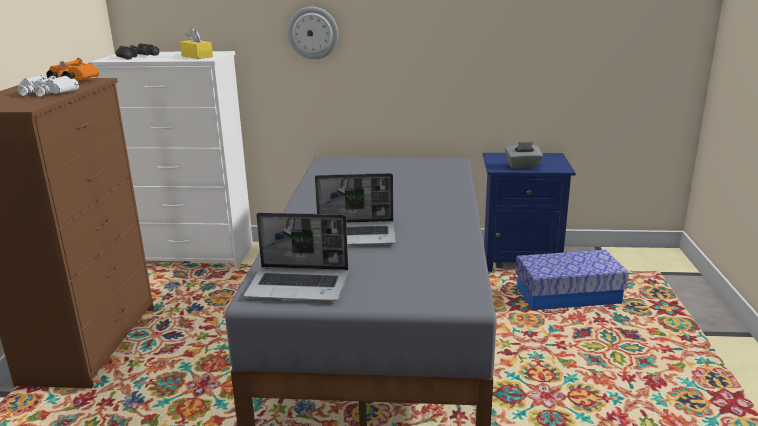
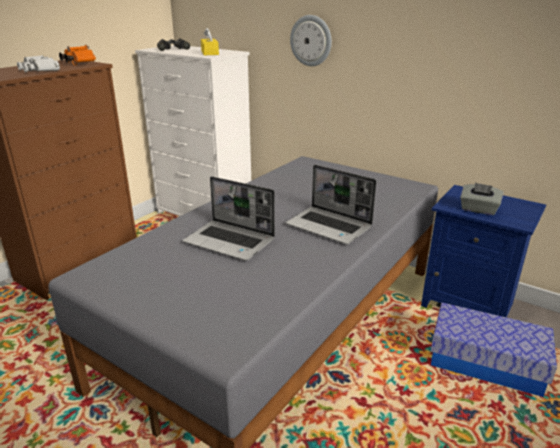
camera: 30 degrees right, 5 degrees up
(299, 285) = (123, 277): laptop -> laptop (330, 226)

